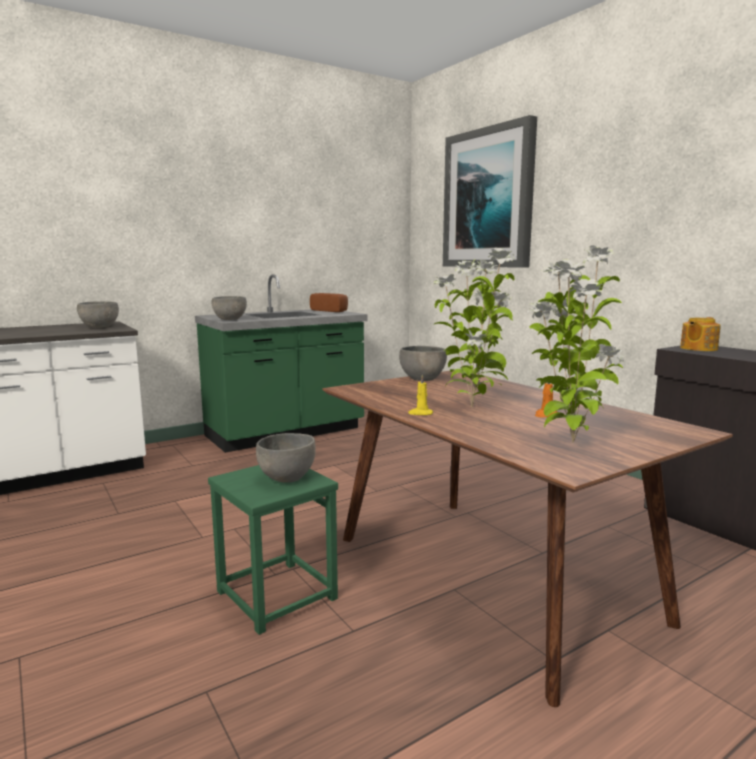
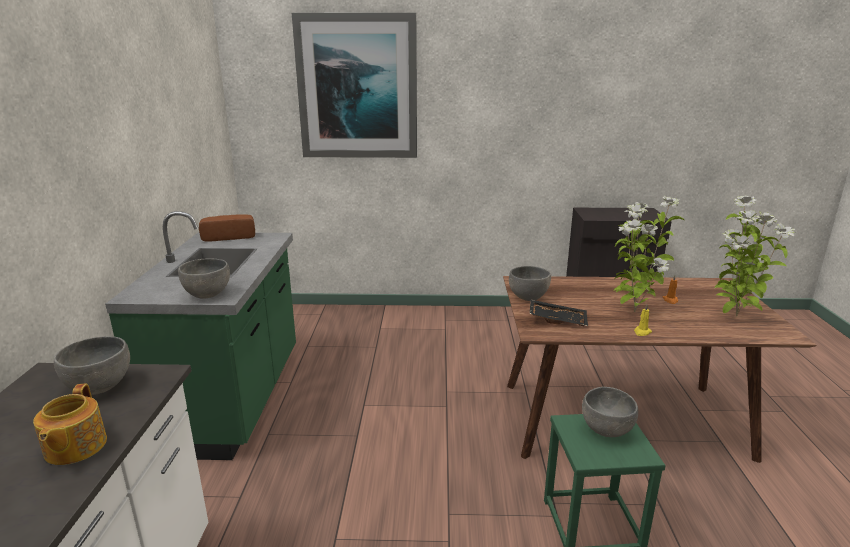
camera: 55 degrees left, 10 degrees up
(390, 390) = (557, 319): none -> black tray
(697, 348) = (595, 214): teapot -> teapot (74, 447)

